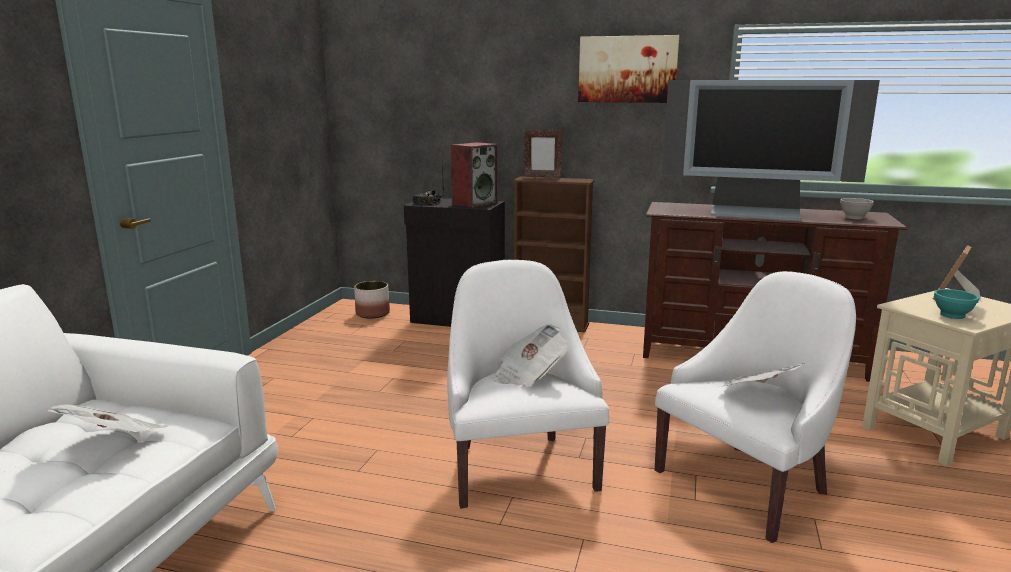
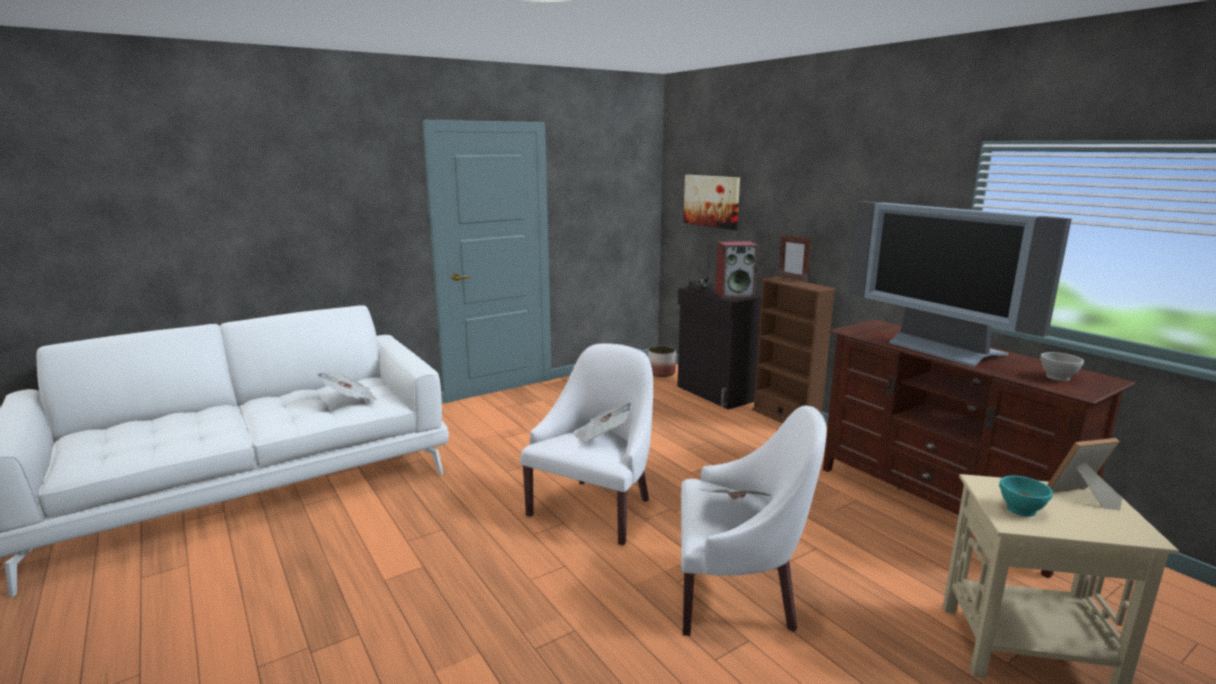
camera: 40 degrees right, 0 degrees up
(627, 69) = (875, 183): picture -> picture (712, 201)

